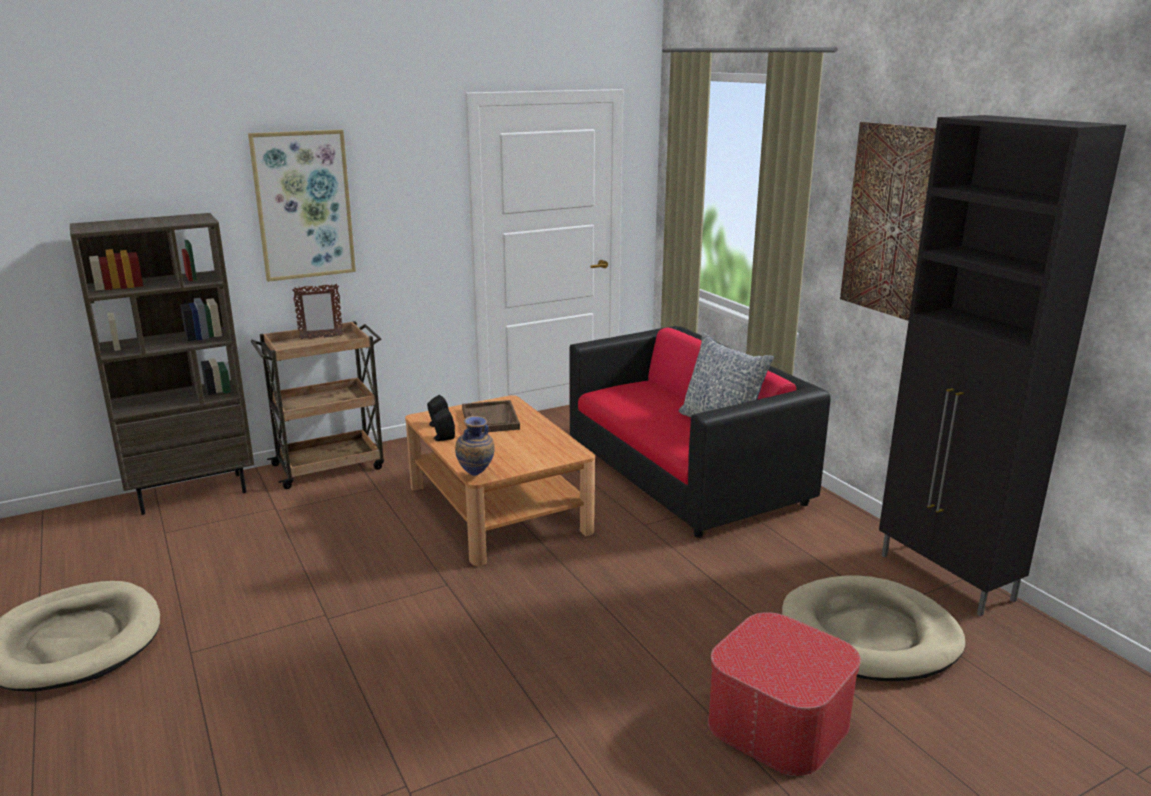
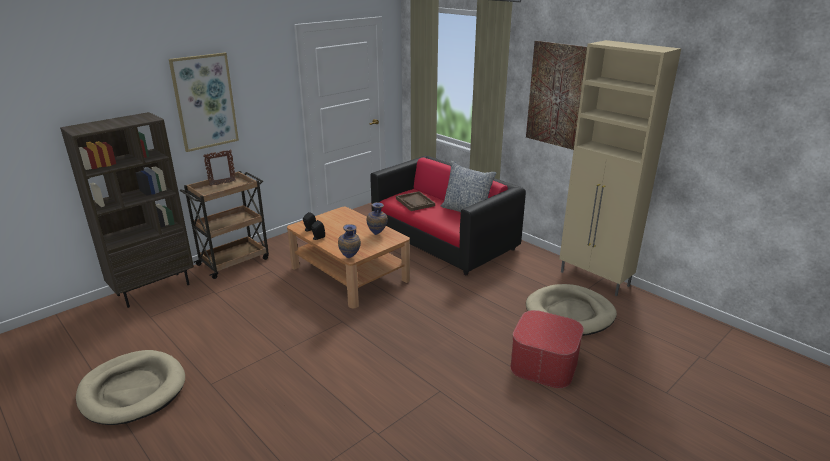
camera: 15 degrees left, 5 degrees up
(490, 419) = (339, 222): brown tray -> brown tray (415, 202)
(543, 444) = (377, 234): none -> vase
(946, 578) = (595, 279): black cabinet -> beige cabinet

